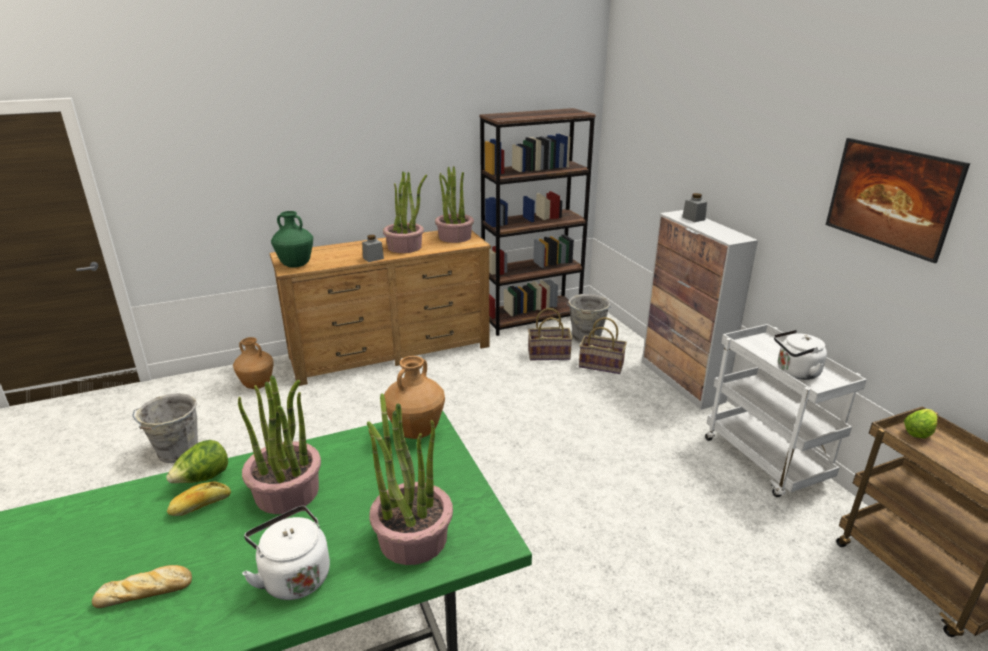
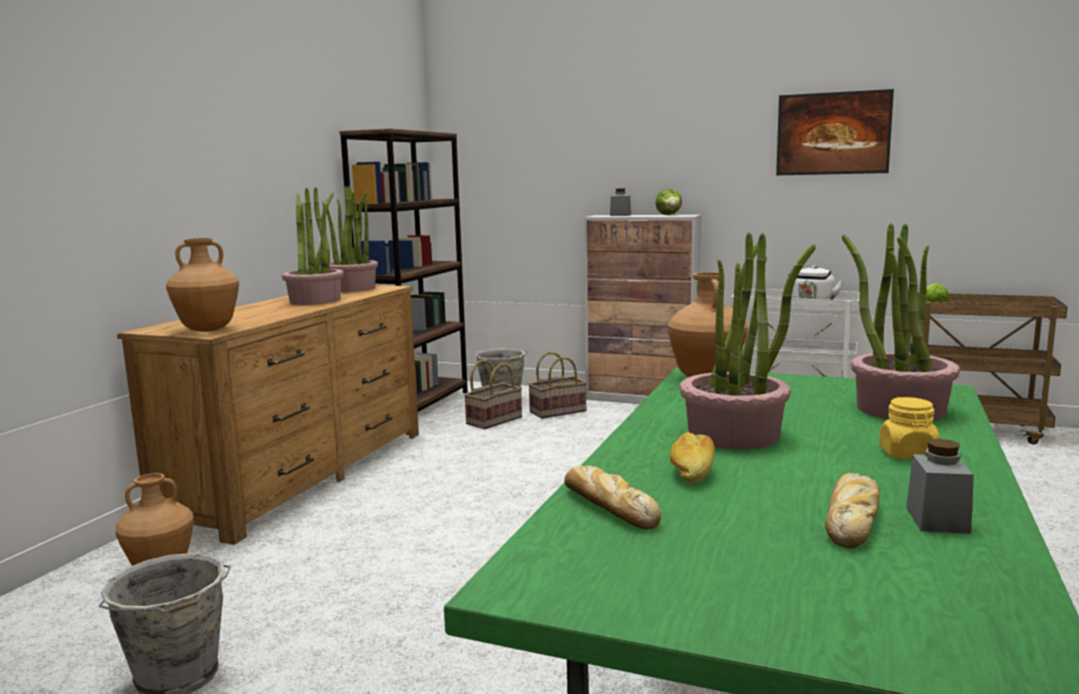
camera: 45 degrees left, 15 degrees down
(126, 503) = (608, 506): none -> bread
(203, 479) = (628, 463): lettuce -> lettuce (669, 215)
(293, 576) = (908, 454): white kettle -> yellow jar
(295, 265) = (207, 330): green vase -> brown vase
(373, 258) = (303, 310): grey jar -> grey jar (937, 520)

